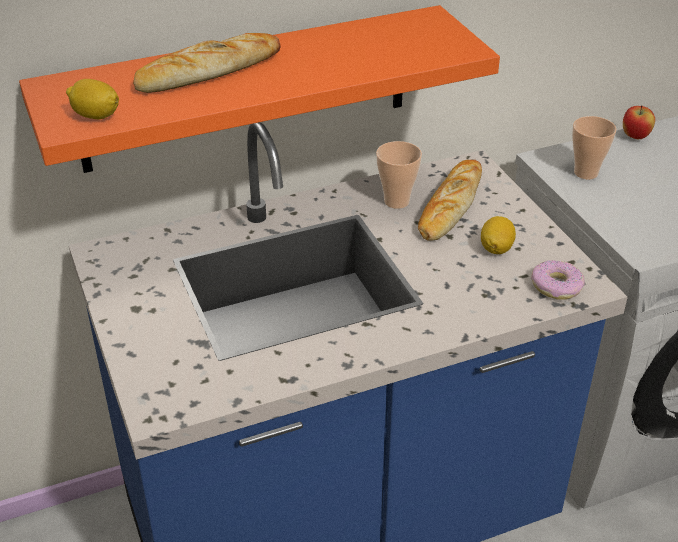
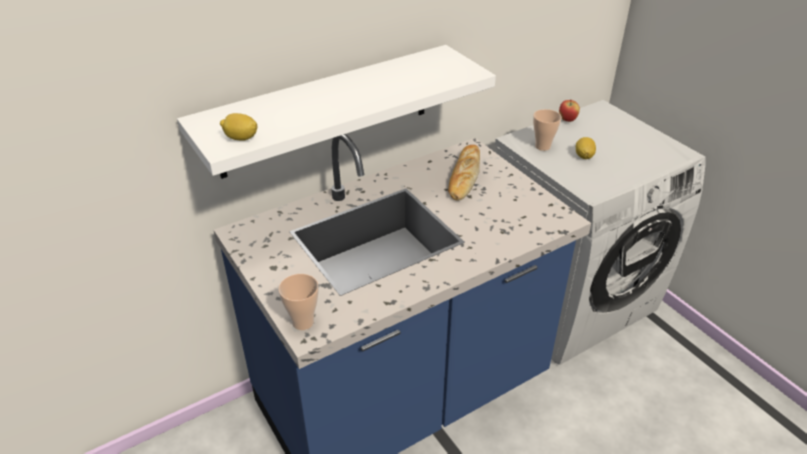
camera: 10 degrees left, 0 degrees up
(208, 71) = (307, 101): bread -> none
(246, 89) = (326, 111): orange shelf -> white shelf
(396, 201) = (428, 177): cup -> cup (303, 322)
(496, 248) = (501, 201): lemon -> lemon (584, 156)
(556, 286) = (546, 221): donut -> none

